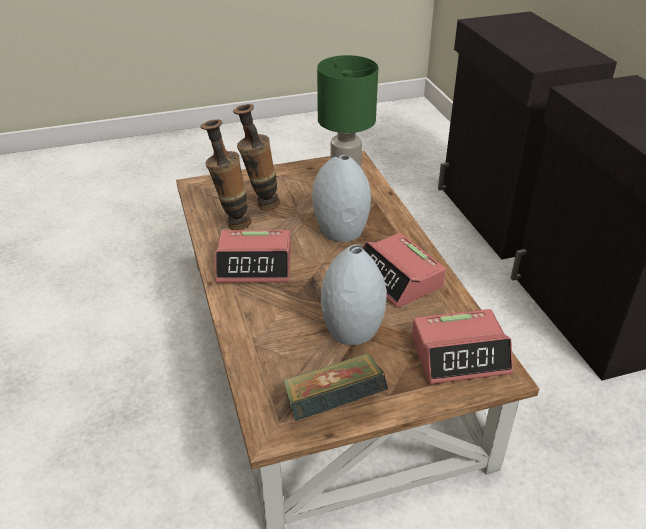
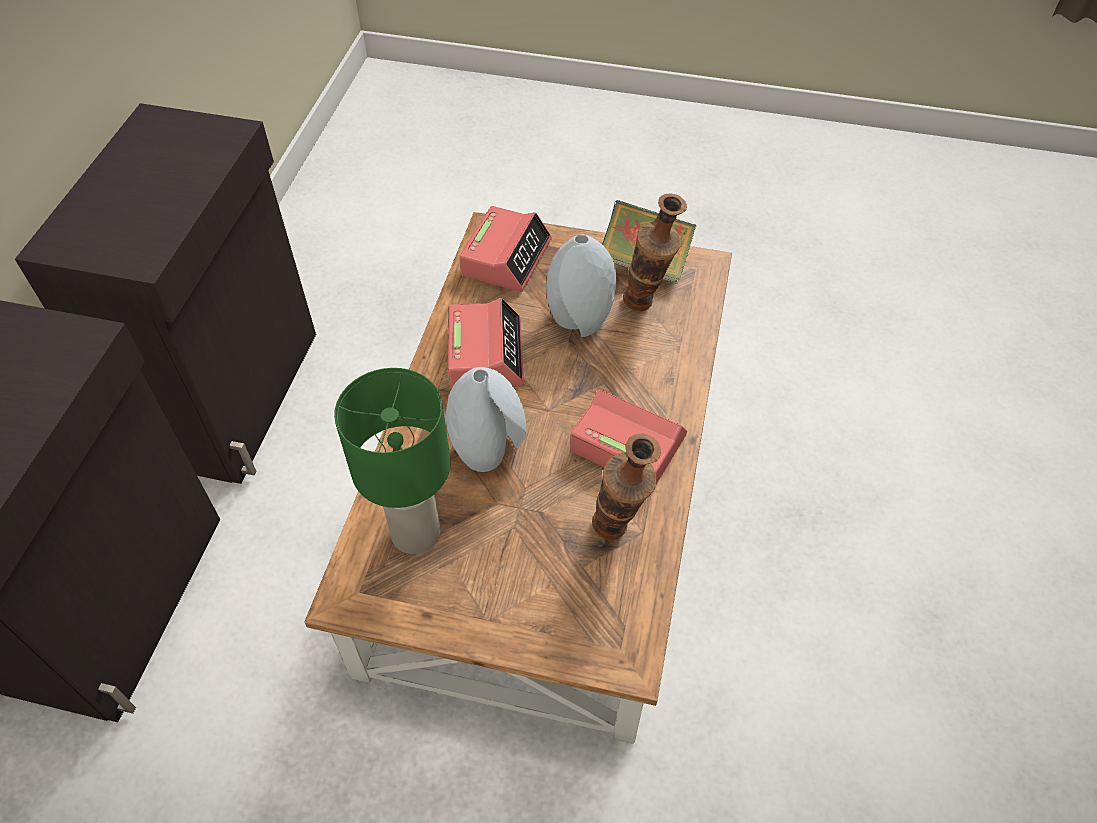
camera: 150 degrees left, 15 degrees up
(261, 205) = (558, 555): vase -> vase (646, 306)
(460, 355) = (506, 257): alarm clock -> alarm clock turned 90 degrees clockwise

